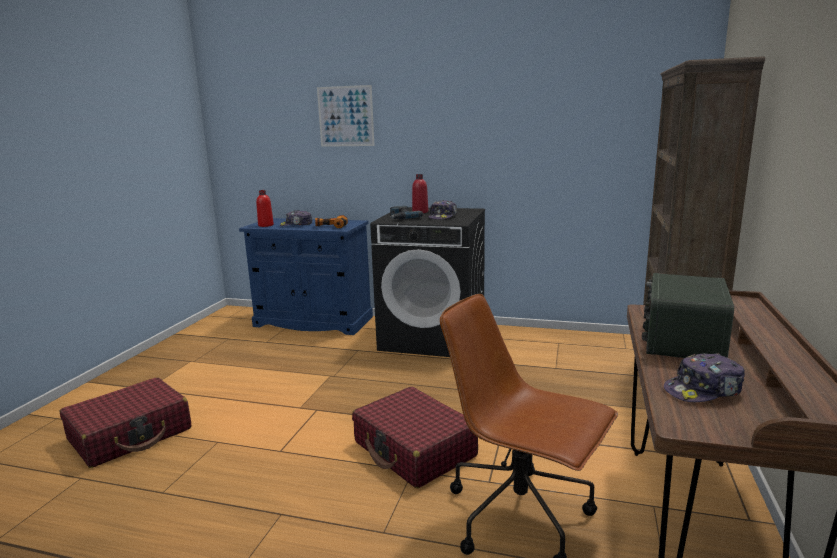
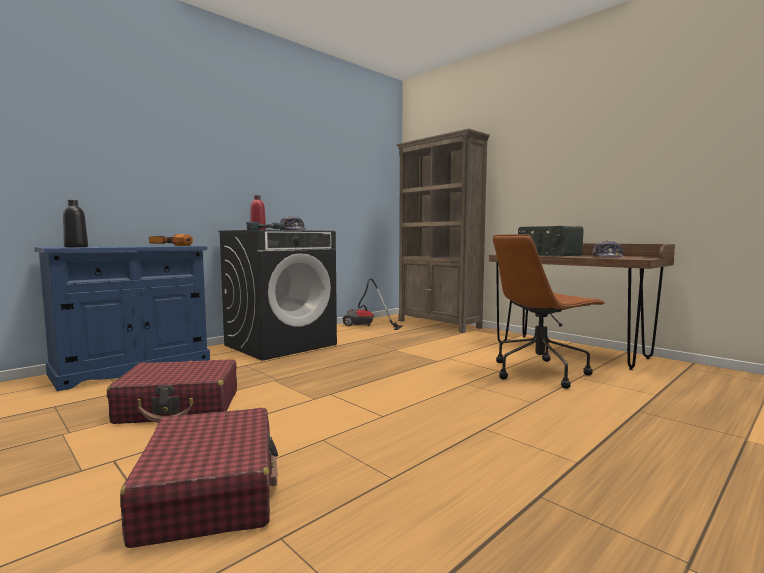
camera: 60 degrees left, 10 degrees down
(265, 225) = (76, 247): red bottle -> black bottle
(296, 225) = (120, 246): cap -> none
(345, 116) = (155, 134): picture -> none
(414, 449) = (440, 378): red suitcase -> red suitcase (180, 407)
(573, 344) = (366, 326): none -> vacuum cleaner

